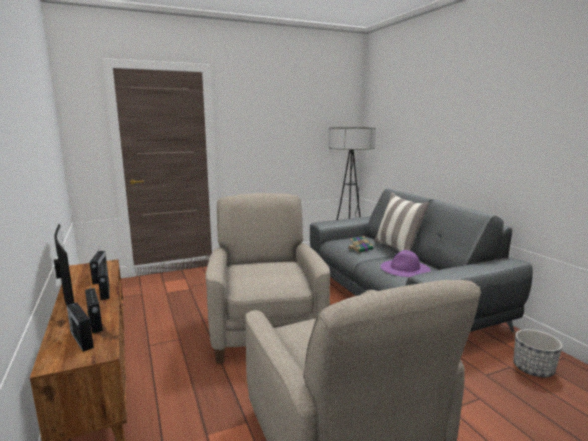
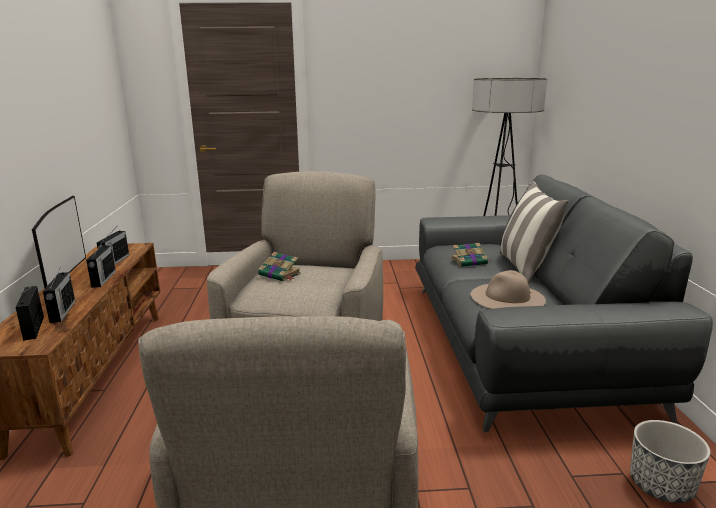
camera: 20 degrees right, 5 degrees up
(250, 271) = (280, 274): none -> book
(405, 268) = (507, 297): purple hat -> beige hat

